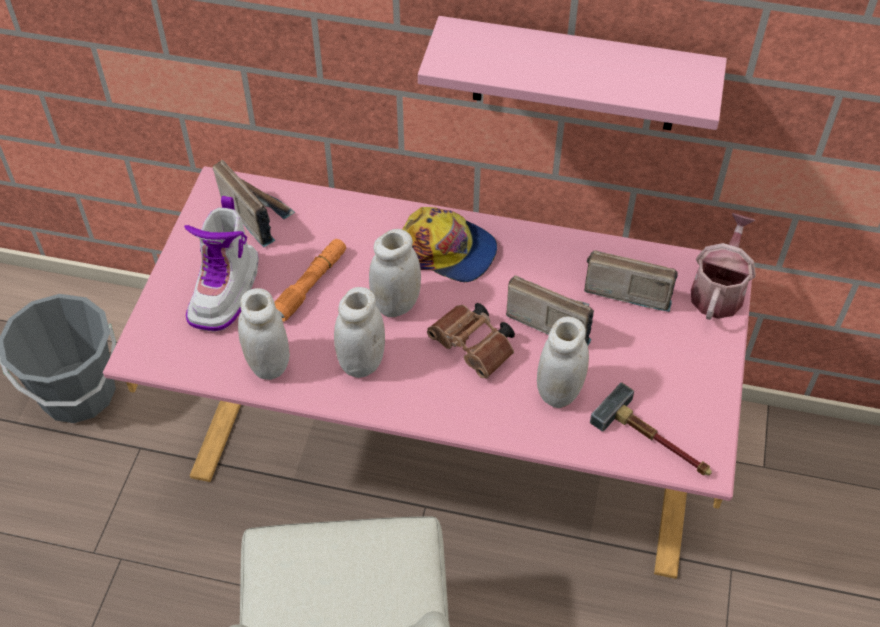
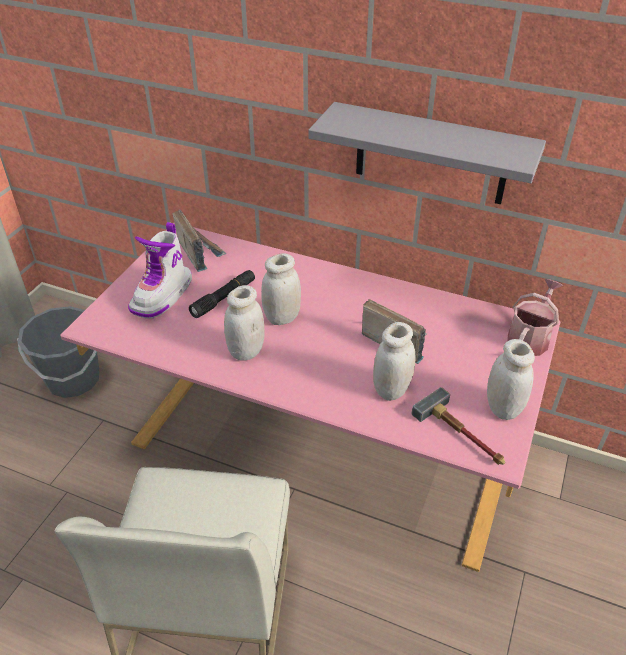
camera: 10 degrees right, 10 degrees down
(268, 364) = (178, 344): white jar -> white jar (503, 408)
(310, 285) = (224, 298): orange flashlight -> black flashlight
(446, 250) = (327, 289): cap -> none
(475, 349) = (333, 353): brown binoculars -> none
(575, 75) = (431, 154): pink shelf -> grey shelf
(626, 288) = (457, 327): radio -> none

